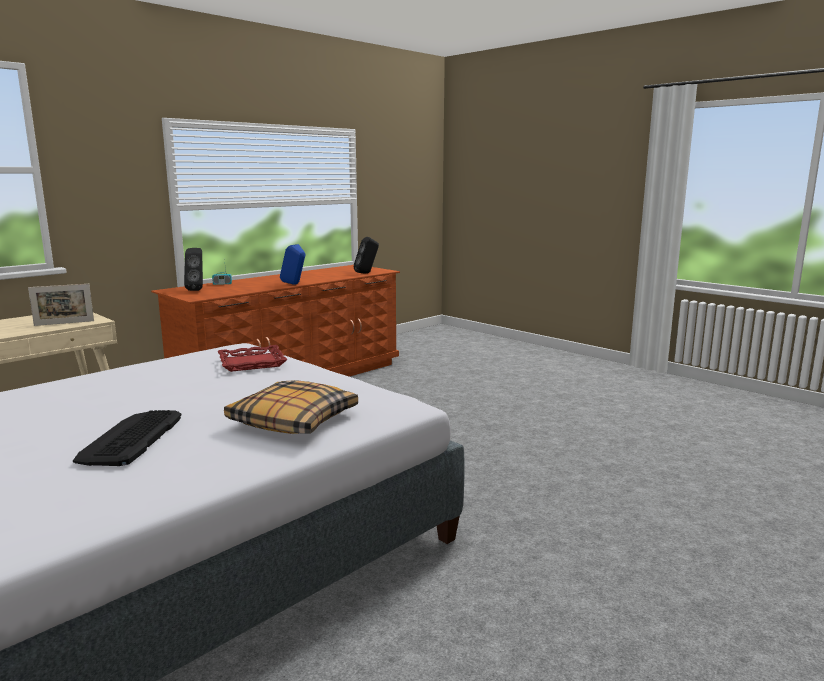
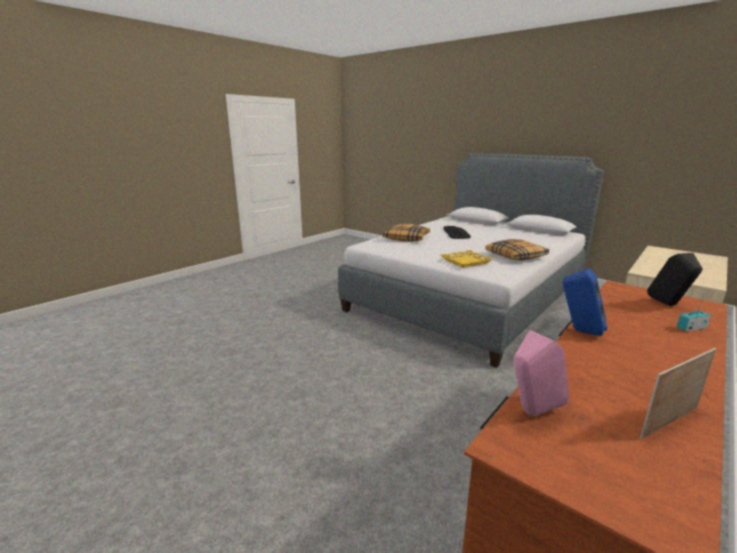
camera: 175 degrees right, 5 degrees up
(64, 323) = (656, 268): picture frame -> picture frame (670, 422)
(149, 371) = (516, 256): none -> pillow
(252, 362) = (465, 262): red tray -> yellow tray
(367, 273) = (531, 414): black speaker -> pink speaker

